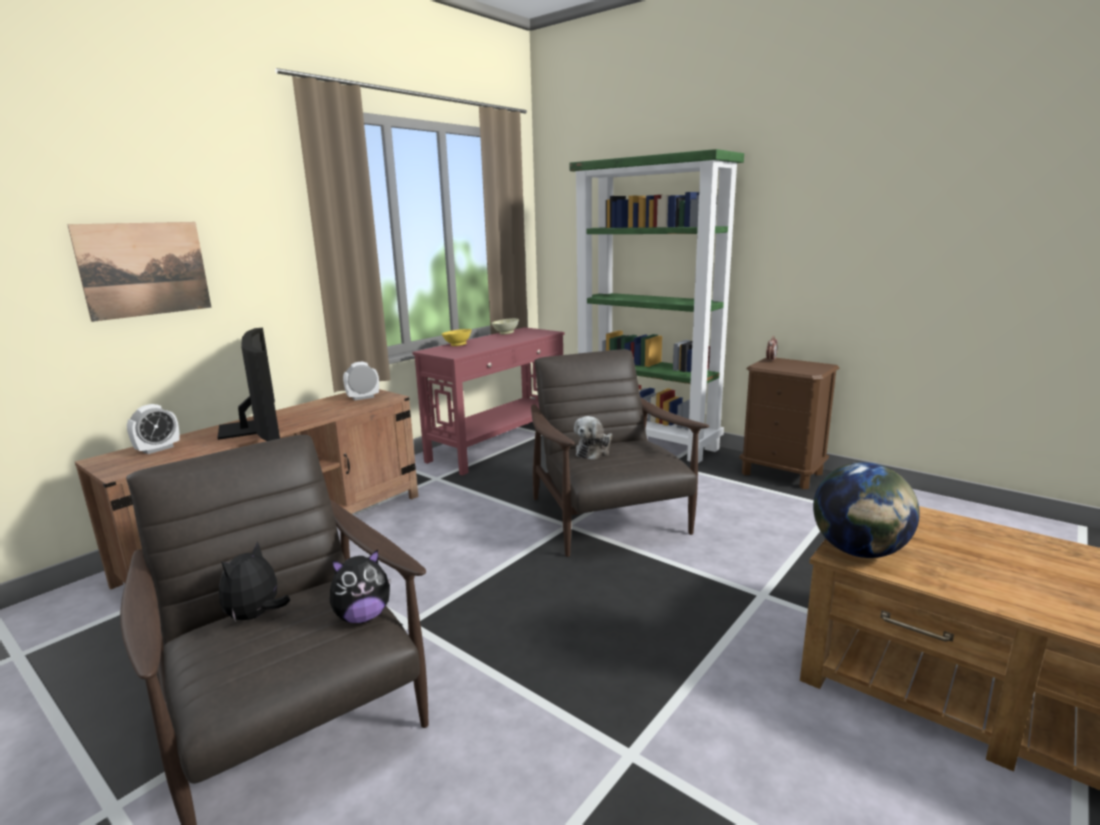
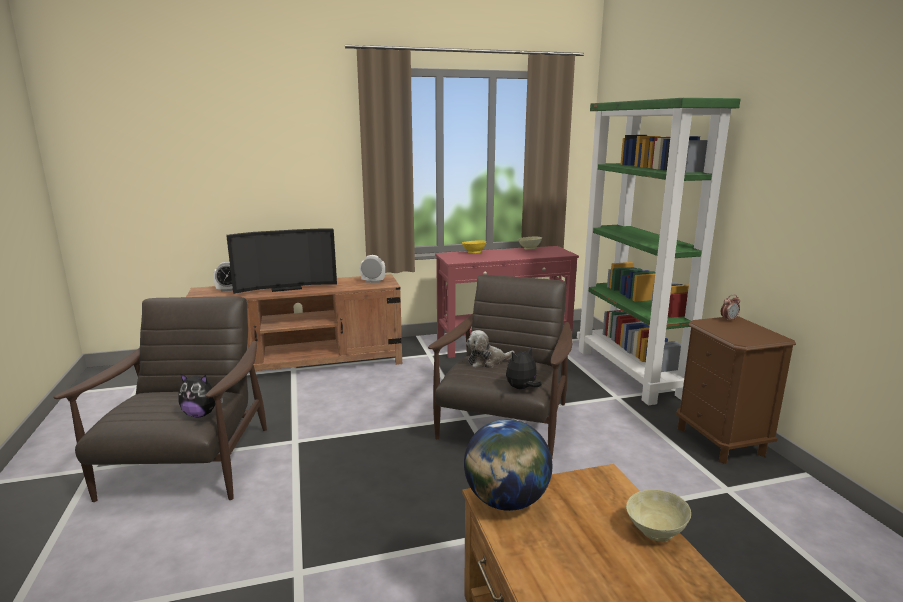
camera: 35 degrees right, 0 degrees up
(145, 269) = (251, 178): picture -> none
(252, 428) = (285, 288): television -> television turned 60 degrees clockwise
(256, 616) = (169, 395): plush toy -> plush toy (522, 388)
(975, 527) = (654, 531): none -> beige bowl

